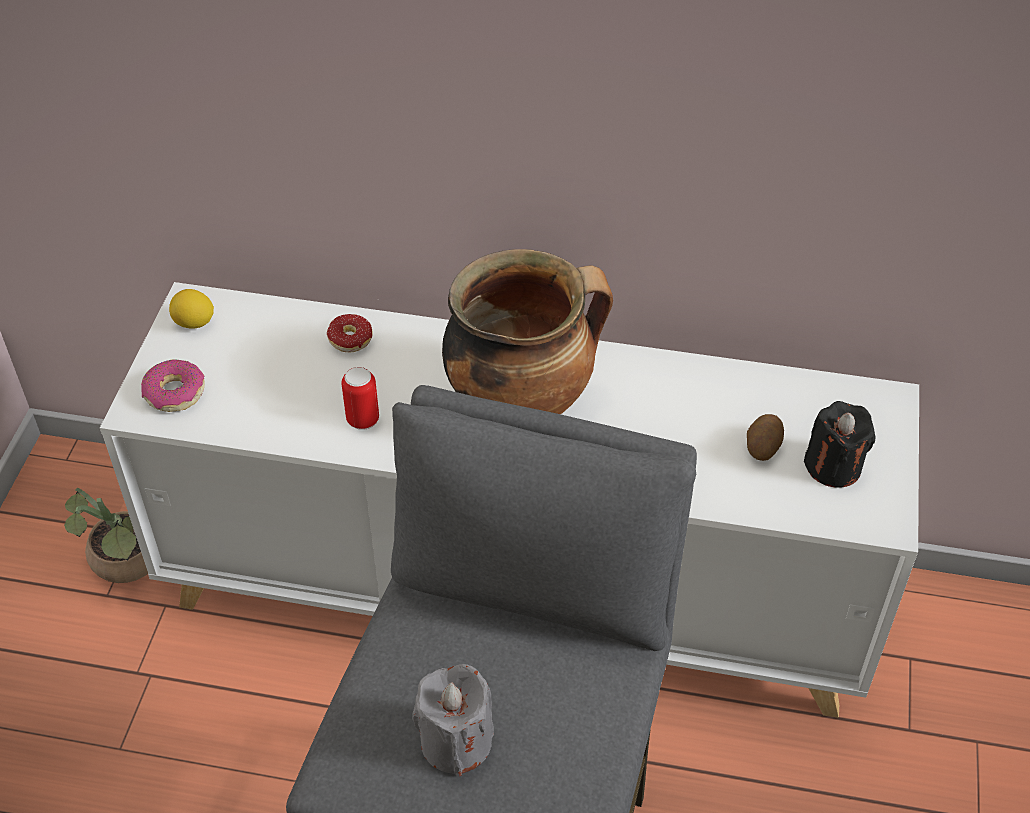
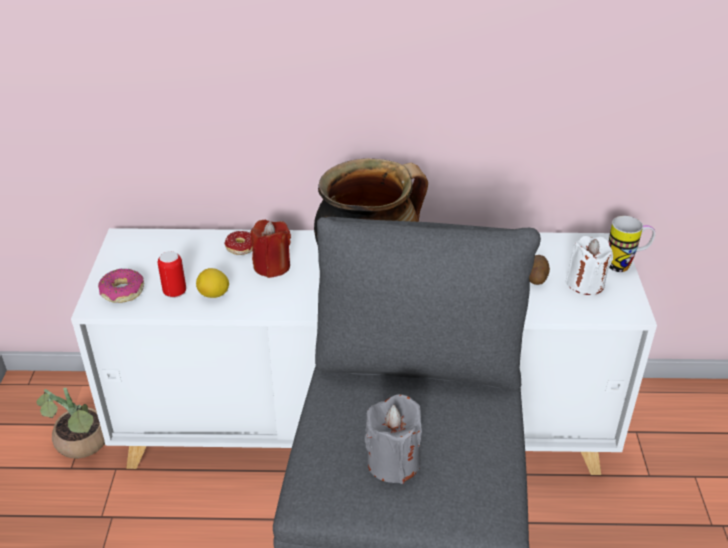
camera: 10 degrees left, 10 degrees down
(194, 323) = (128, 250): lemon -> lemon (214, 295)
(363, 419) = (261, 292): can -> can (175, 292)
(387, 377) = (272, 266): none -> red candle
(833, 466) = (585, 283): black candle -> white candle
(903, 443) = (625, 265): none -> mug

